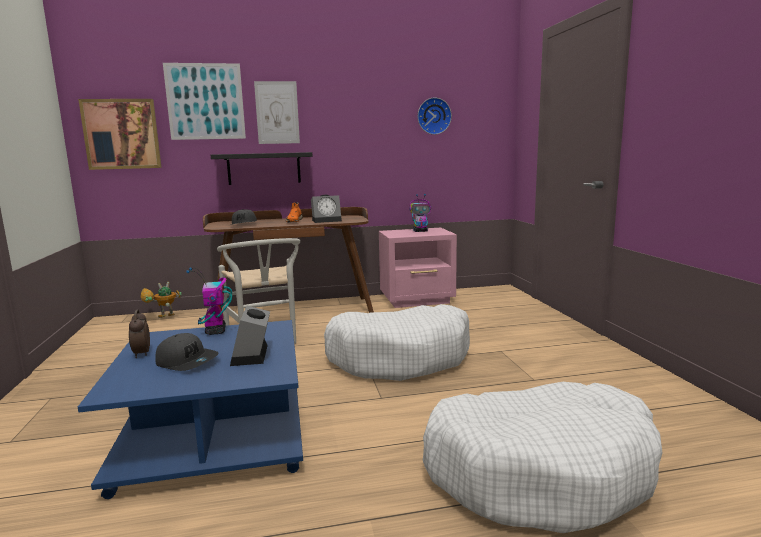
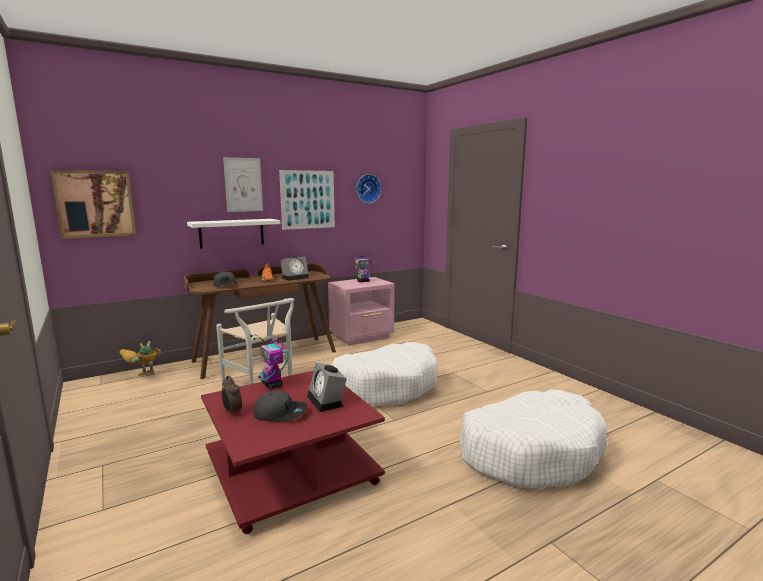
camera: 20 degrees left, 0 degrees up
(205, 101) = (178, 174): picture -> picture (308, 199)
(216, 437) = (293, 470): blue coffee table -> red coffee table
(264, 168) = (232, 233): black shelf -> white shelf

